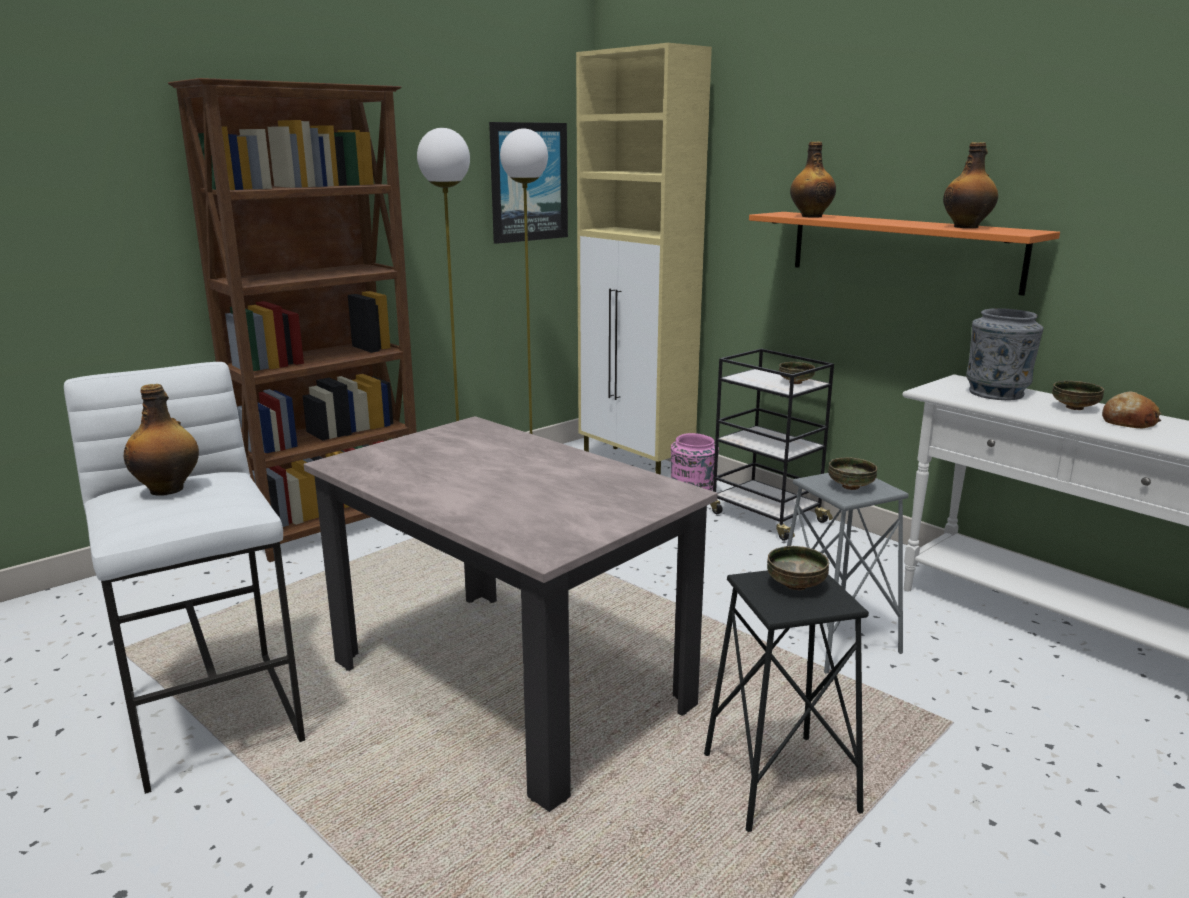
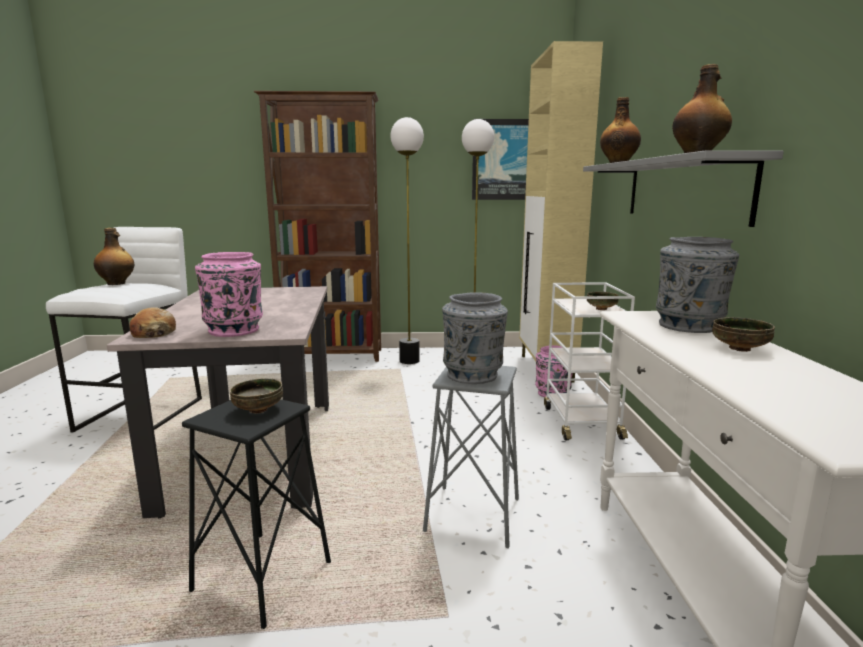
camera: 40 degrees right, 5 degrees down
(613, 506) = (234, 330): none -> pink vase
(766, 517) = (581, 422): black cart -> white cart
(850, 487) = (473, 375): bowl -> grey vase
(902, 250) = (682, 190): orange shelf -> grey shelf
(1128, 421) = (770, 369): bread -> bread (153, 333)

